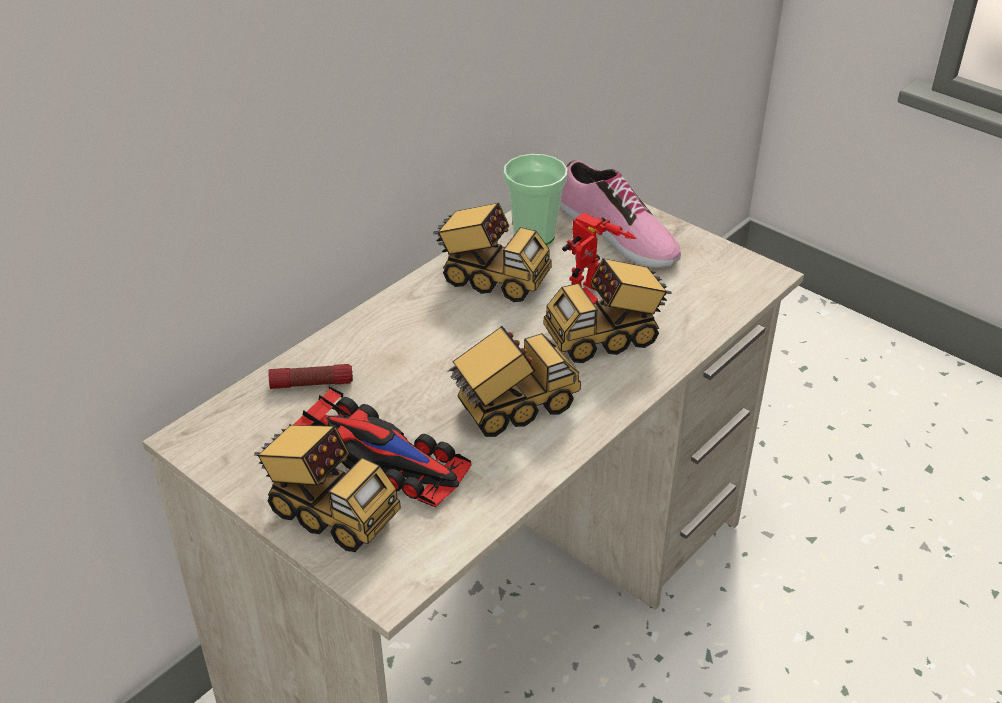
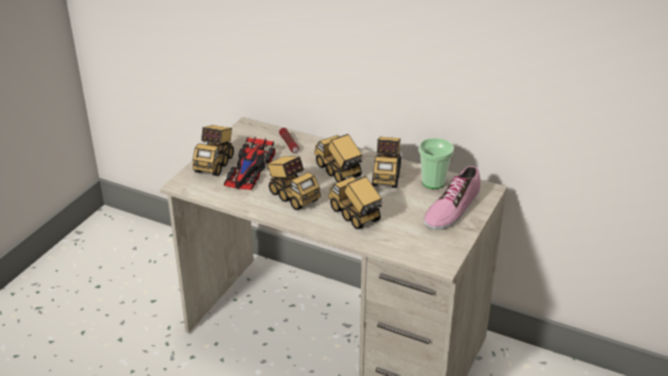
camera: 75 degrees right, 5 degrees down
(451, 334) = (339, 171): none -> toy truck
(593, 297) = (388, 208): toy robot -> none

